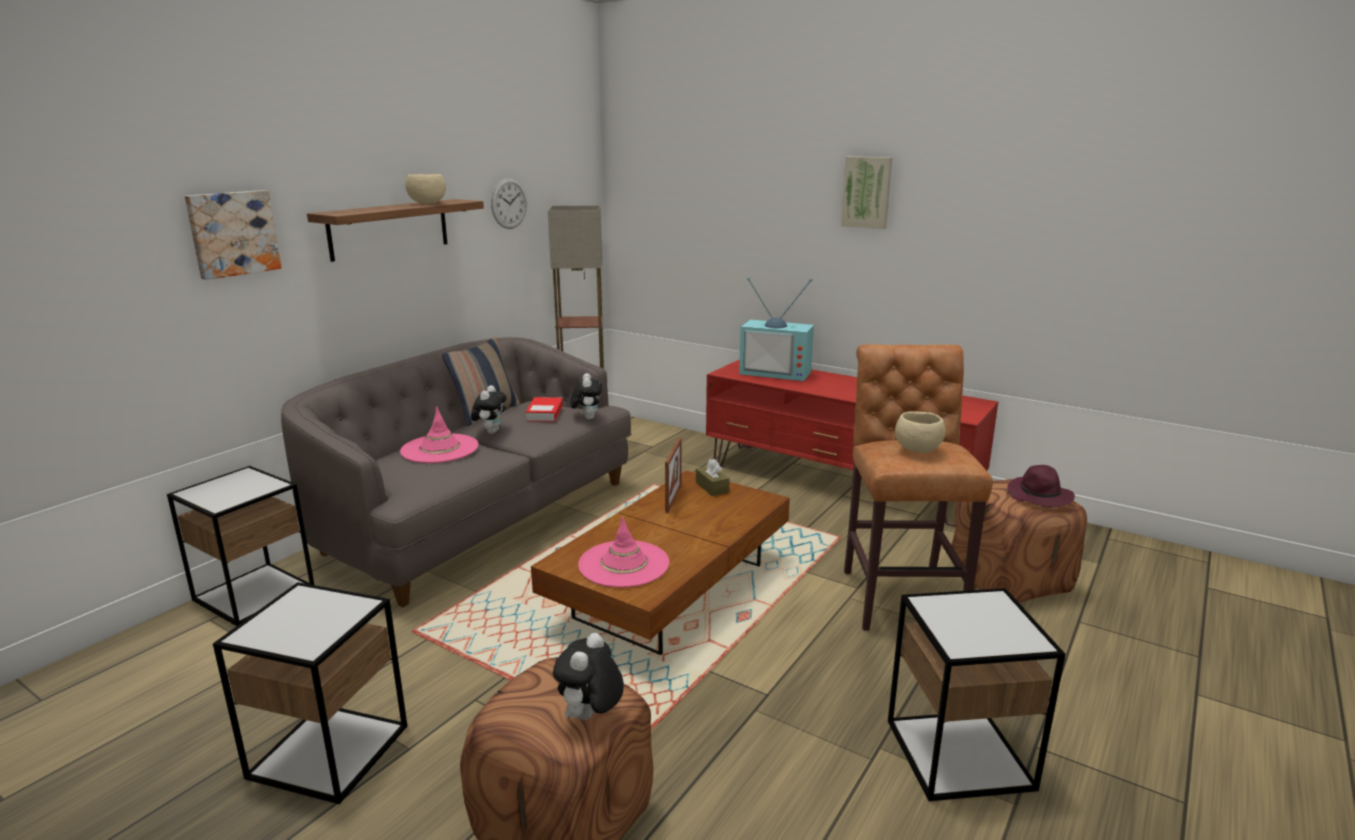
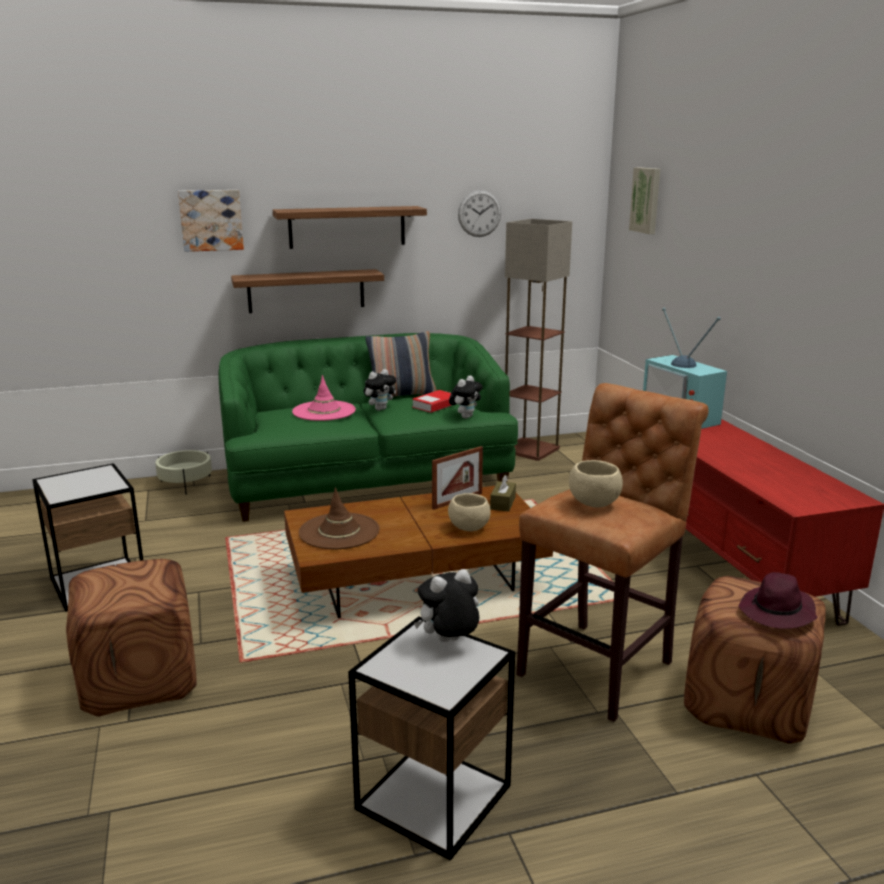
camera: 40 degrees right, 0 degrees up
(254, 593) = (186, 483): side table -> beige planter
(353, 312) = (306, 291): none -> shelf
(428, 203) = (376, 208): beige bowl -> beige bowl (469, 528)
(478, 518) = (367, 482): grey sofa -> green sofa
(590, 717) = (126, 598): plush toy -> plush toy (448, 642)
(624, 564) = (339, 531): pink hat -> brown hat
(867, 192) = (792, 223): picture -> picture (646, 200)

